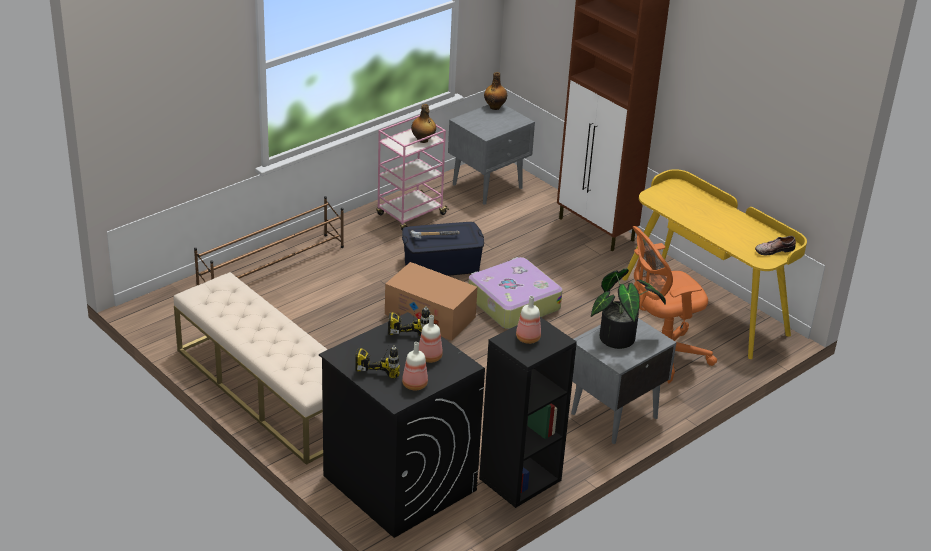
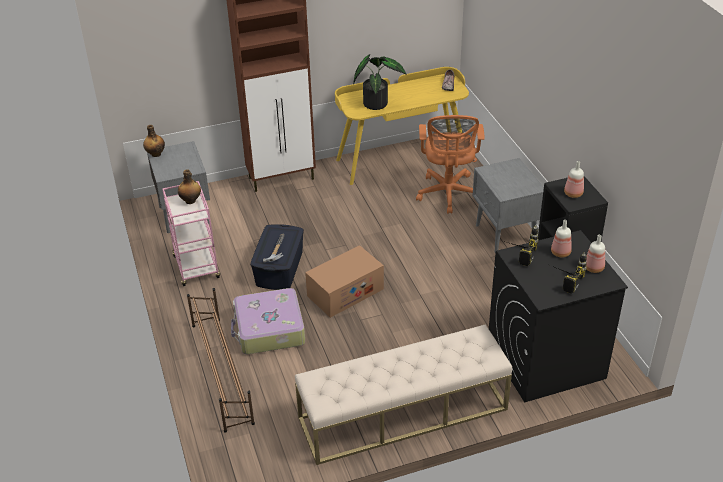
camera: 65 degrees left, 5 degrees up
(512, 303) = (352, 245): suitcase -> suitcase (269, 330)
(621, 339) = (508, 179): potted plant -> potted plant (377, 102)

